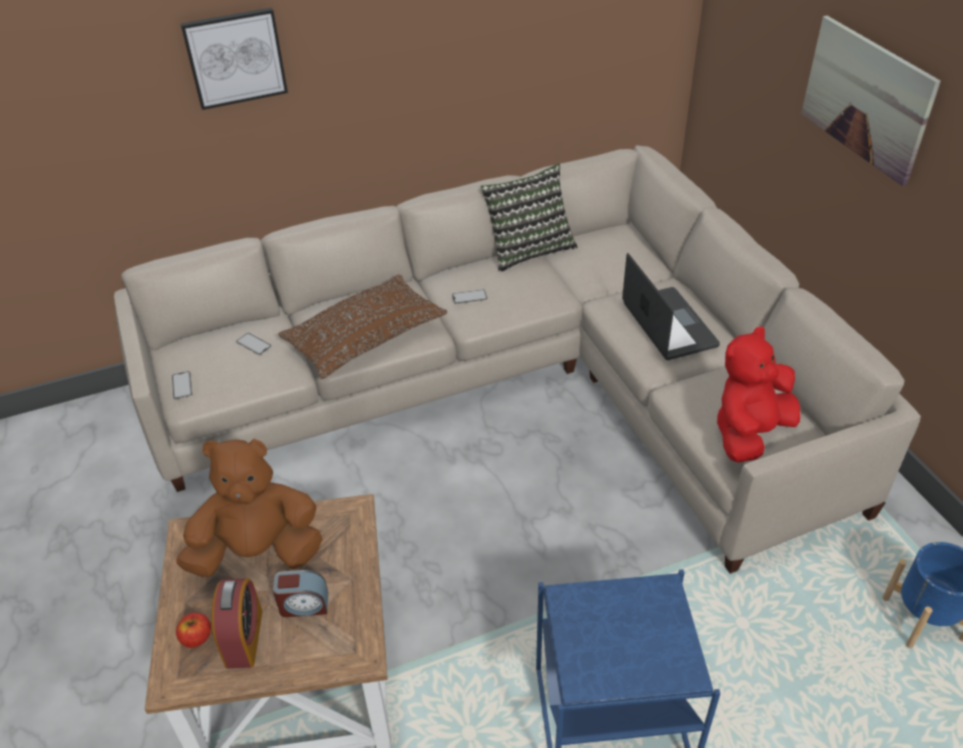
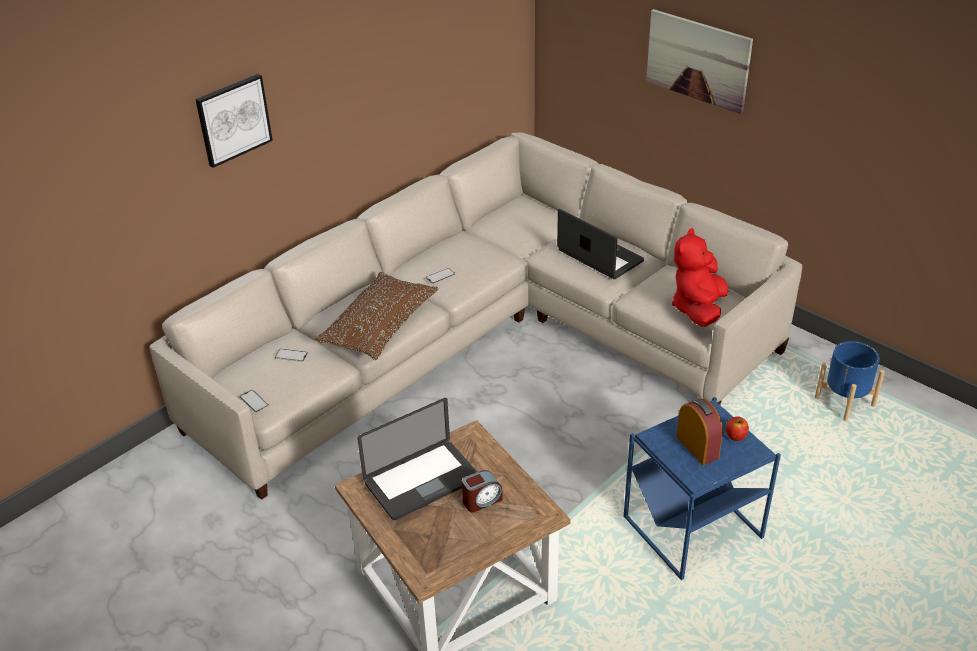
camera: 25 degrees left, 5 degrees down
(196, 638) = (420, 546): apple -> apple (735, 436)
(244, 638) = (455, 534): alarm clock -> alarm clock (697, 447)
(258, 552) = (422, 481): brown plush toy -> laptop
(528, 249) = (460, 231): pillow -> none

